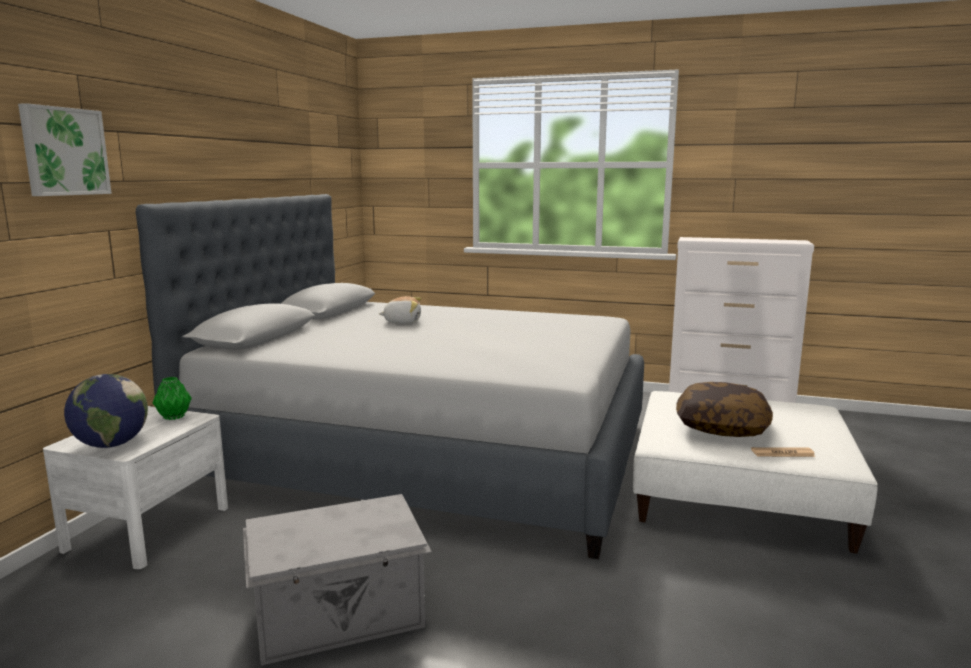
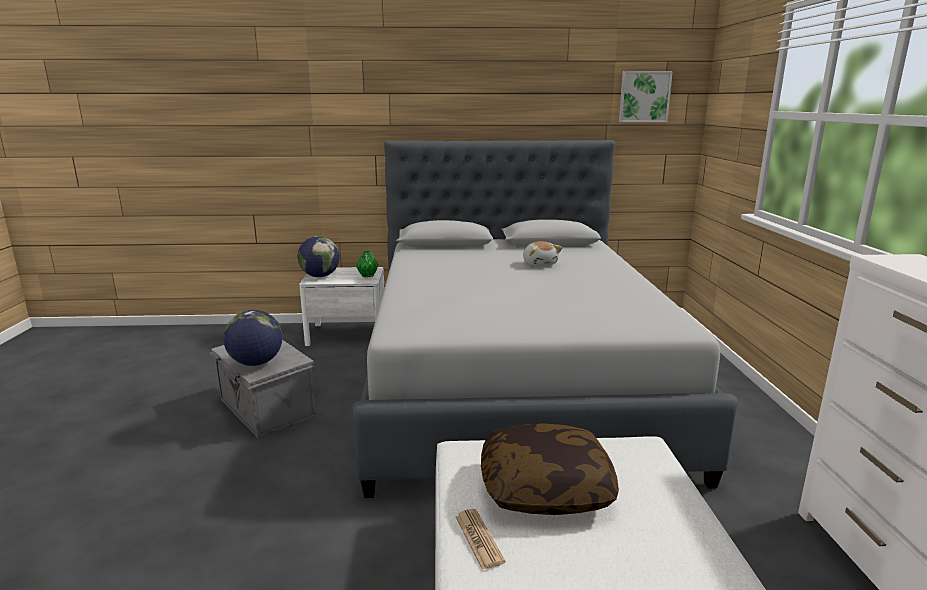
camera: 70 degrees right, 5 degrees up
(64, 151) = (346, 107): picture -> picture (644, 97)
(367, 533) = (256, 363): none -> globe

